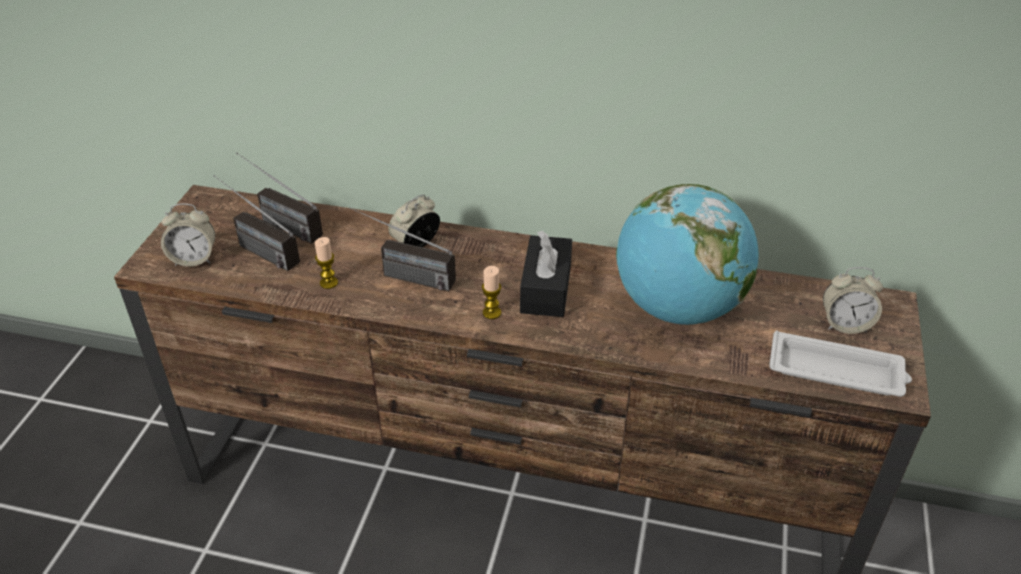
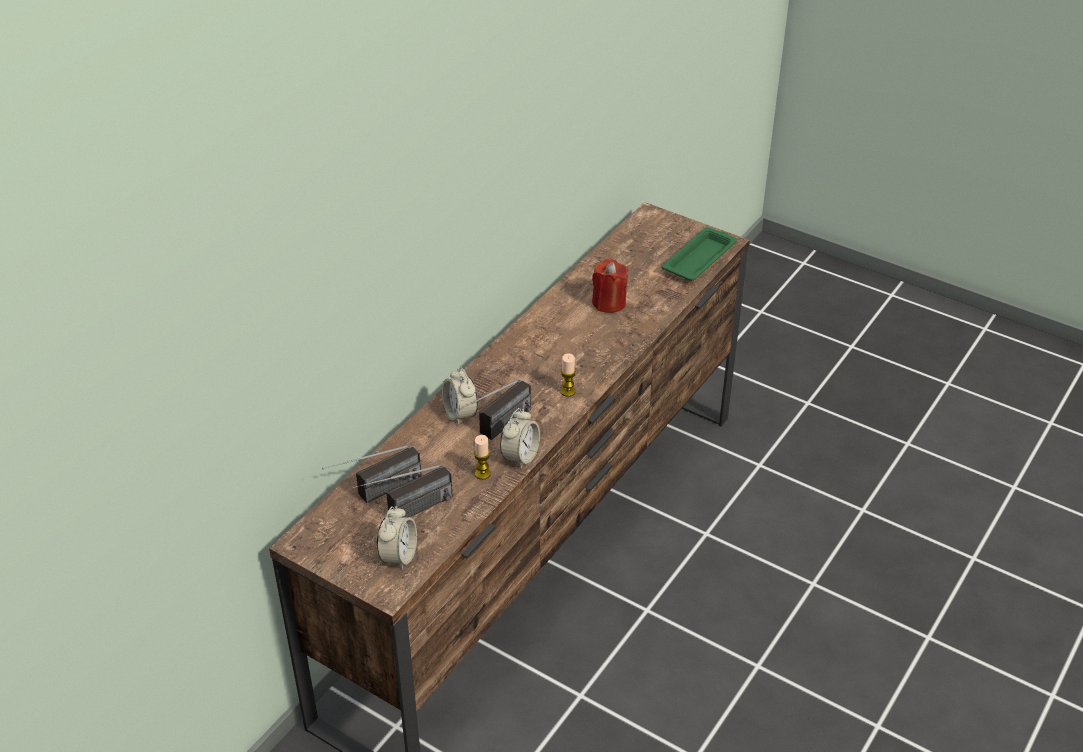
camera: 70 degrees left, 0 degrees up
(546, 288) = (555, 358): black tissue box -> none
(678, 308) = (609, 302): globe -> red candle
(837, 372) = (700, 258): white tray -> green tray
(845, 324) = (660, 240): alarm clock -> alarm clock (520, 456)

